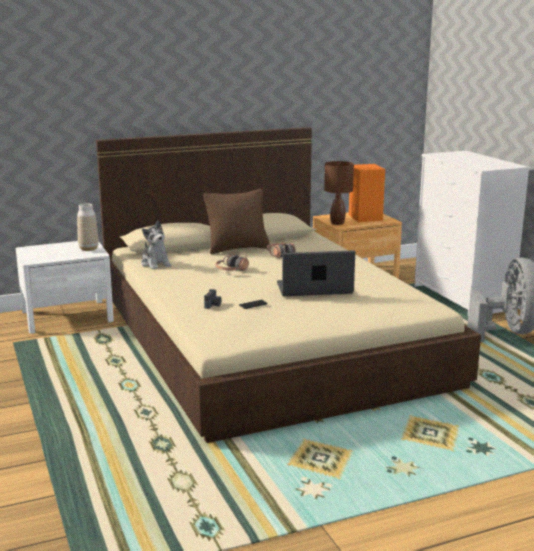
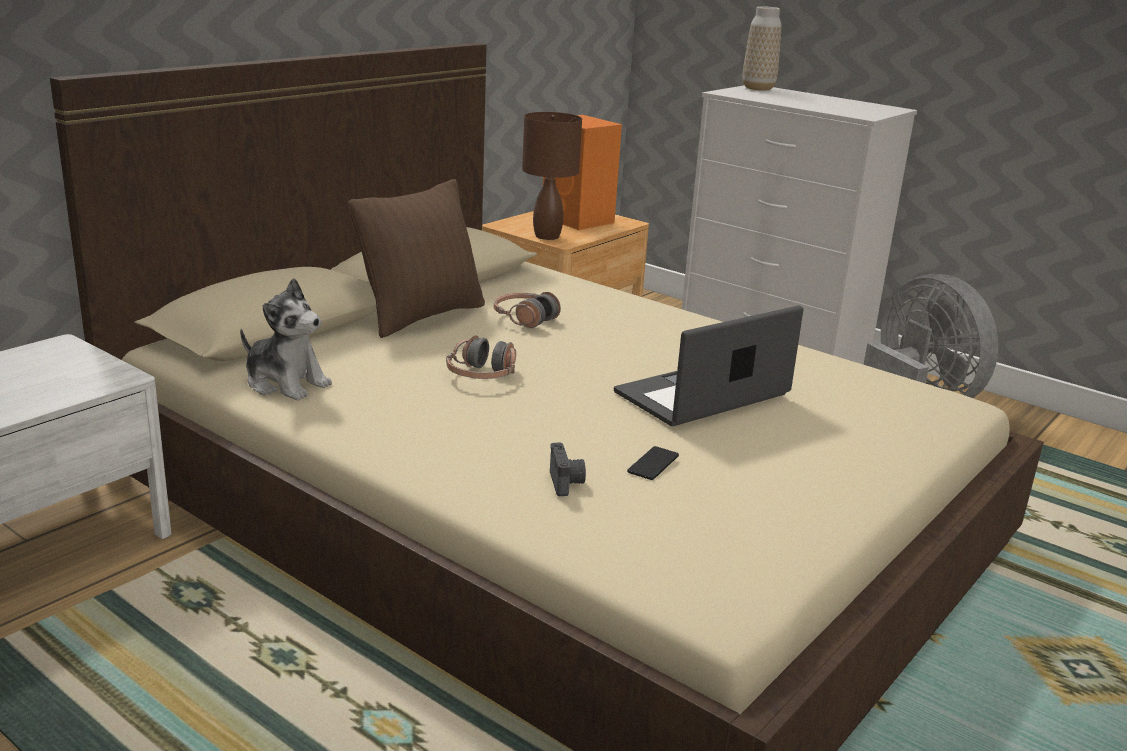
camera: 30 degrees left, 5 degrees up
(88, 249) = (79, 366): vase -> vase (758, 88)

